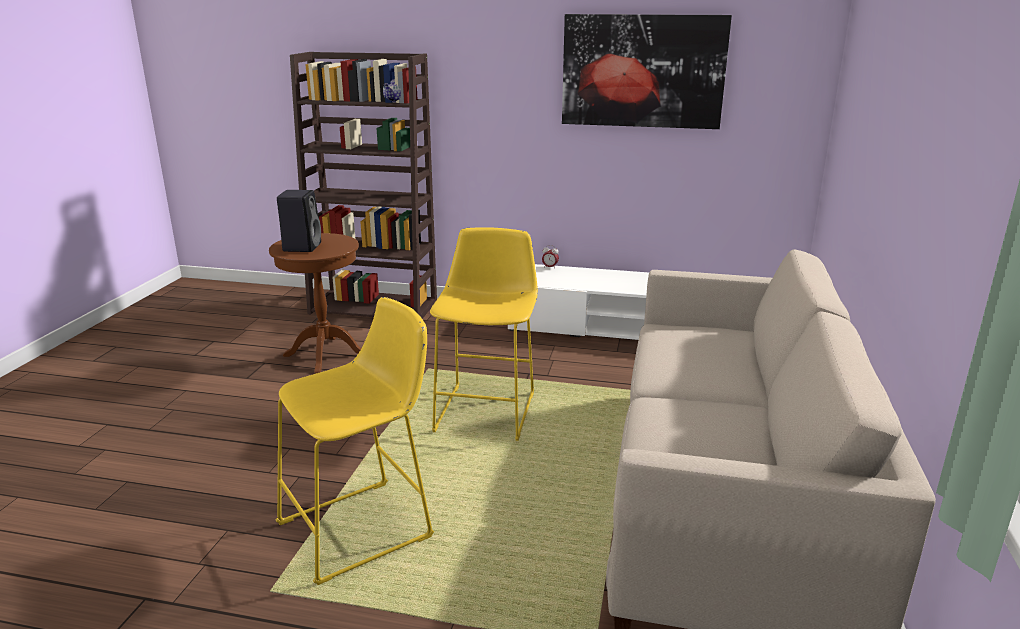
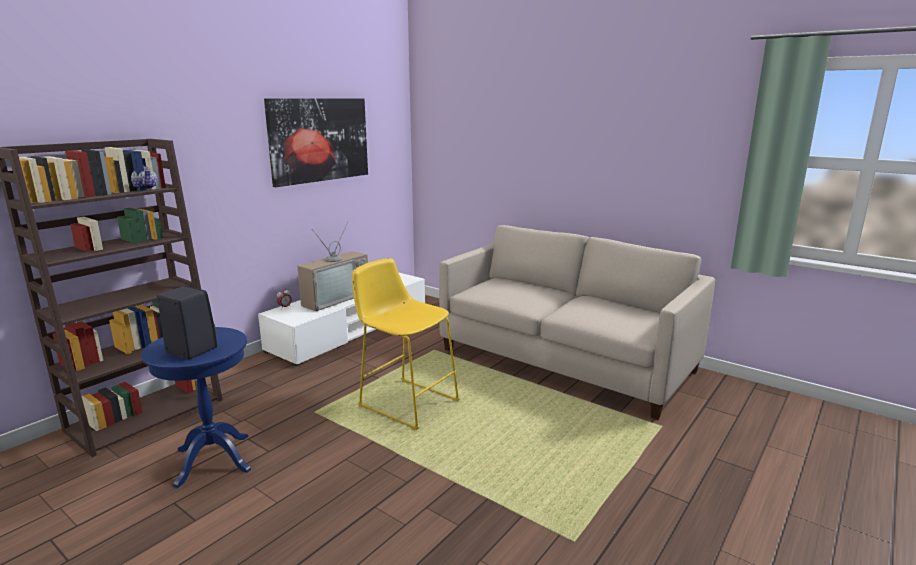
camera: 65 degrees left, 5 degrees down
(325, 355) = (213, 459): brown side table -> blue side table
(363, 528) = (519, 484): yellow stool -> none
(604, 279) = (333, 298): none -> television

